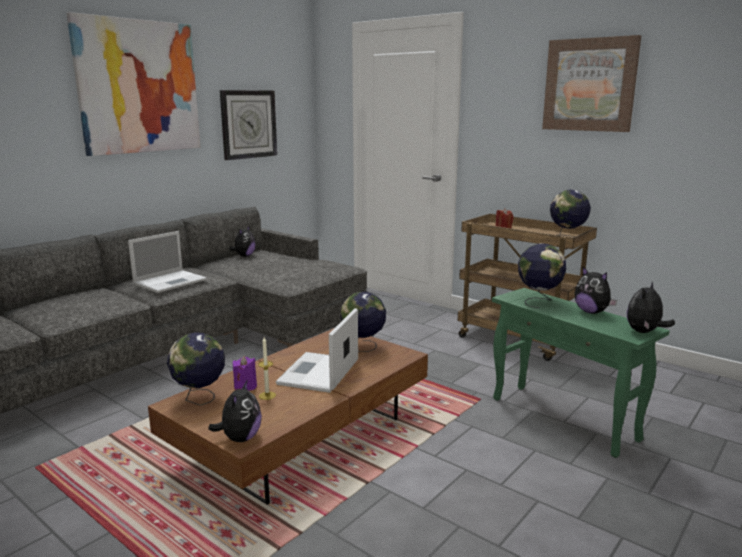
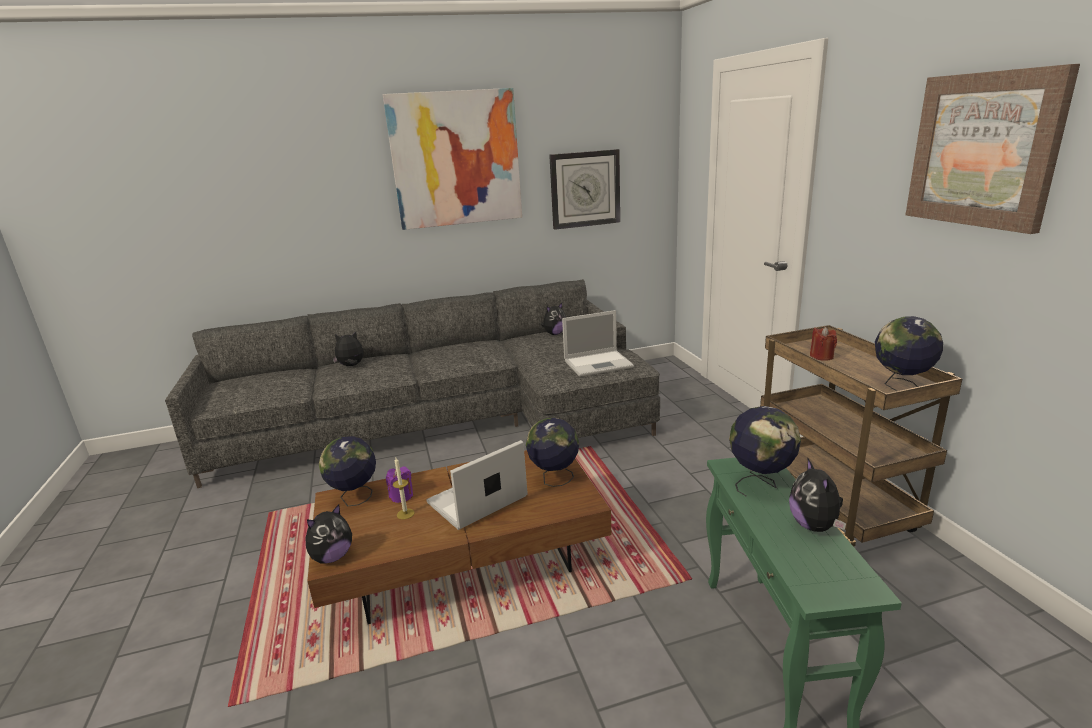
camera: 35 degrees right, 5 degrees up
(171, 281) = (454, 357): laptop -> laptop (599, 363)
(644, 332) = (848, 592): plush toy -> plush toy (351, 366)

